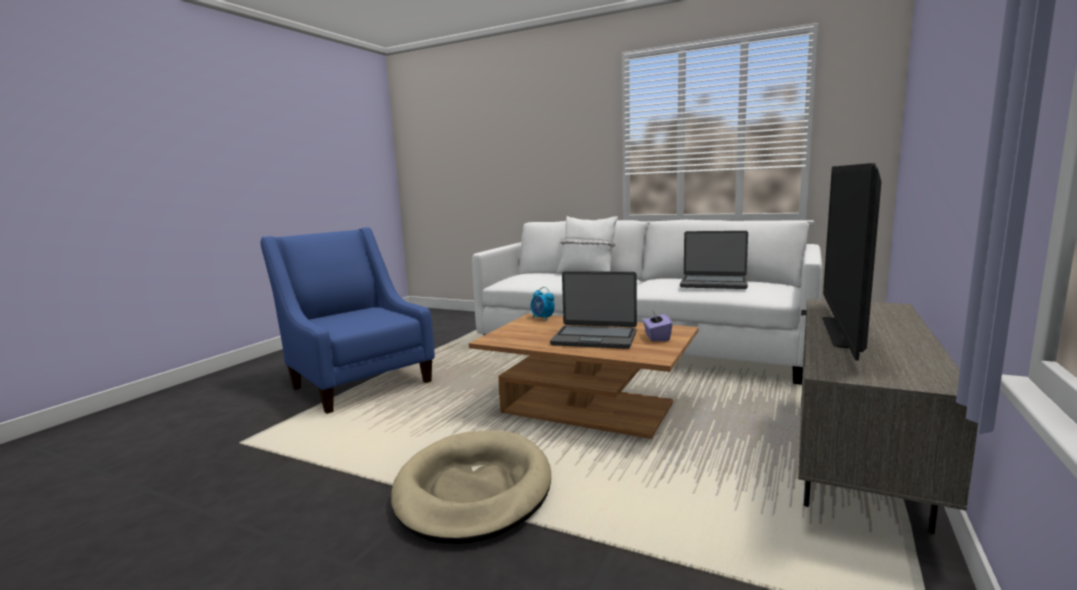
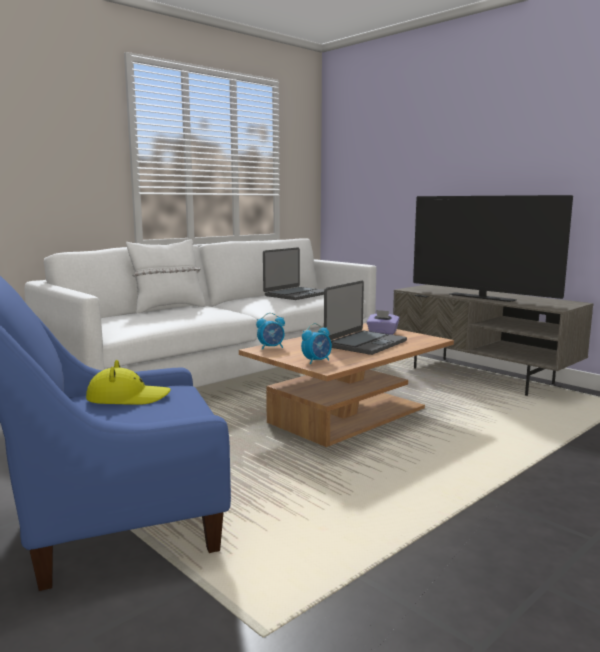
camera: 70 degrees left, 0 degrees up
(376, 314) = (128, 398): none -> yellow hat
(473, 490) = (480, 477): beige dog bed -> none
(510, 334) = (317, 361): none -> alarm clock

